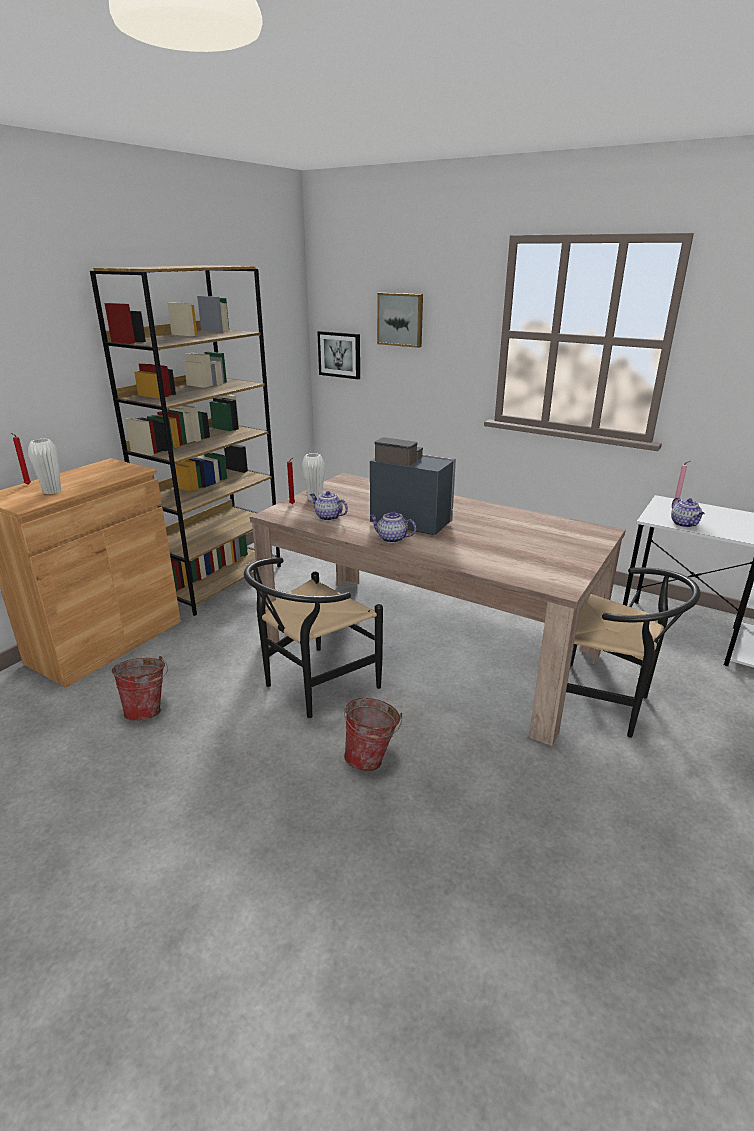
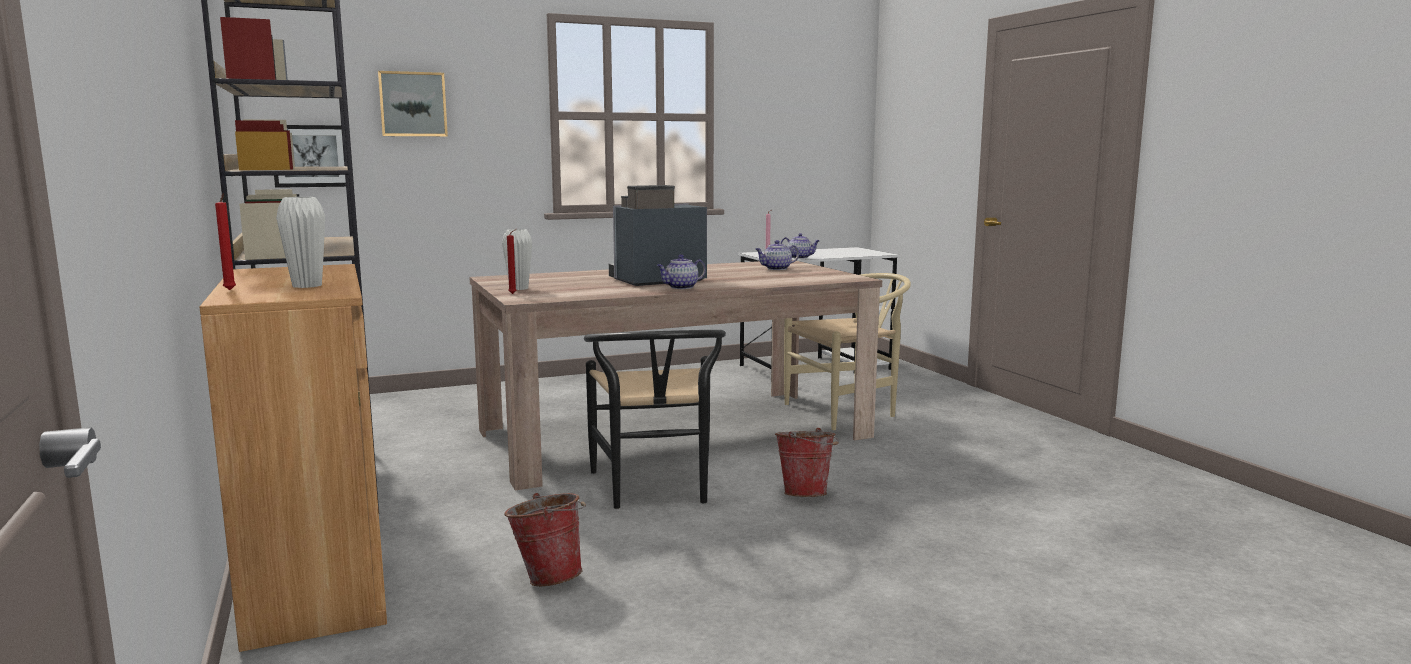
camera: 55 degrees left, 15 degrees down
(328, 517) = (581, 291): teapot -> teapot (776, 269)
(604, 704) = (849, 411): black chair -> beige chair

